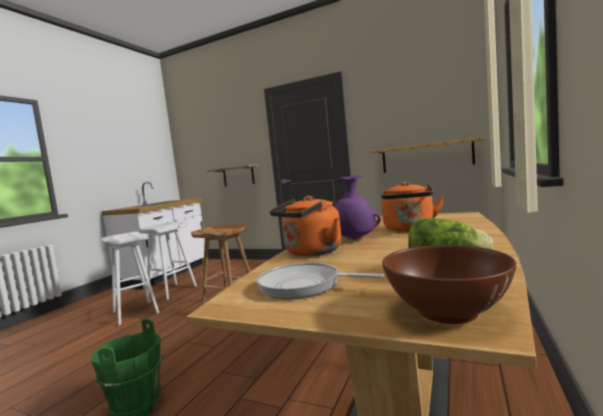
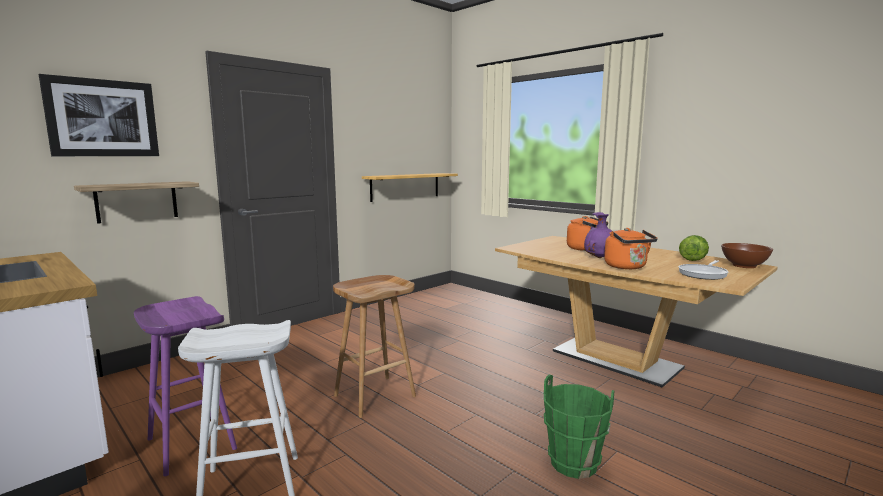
camera: 70 degrees left, 5 degrees up
(172, 291) = (190, 443): white stool -> purple stool
(225, 137) = (103, 118): none -> picture

